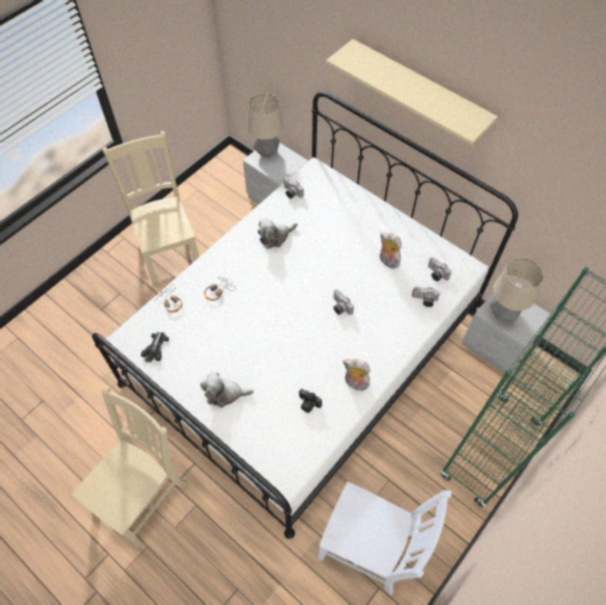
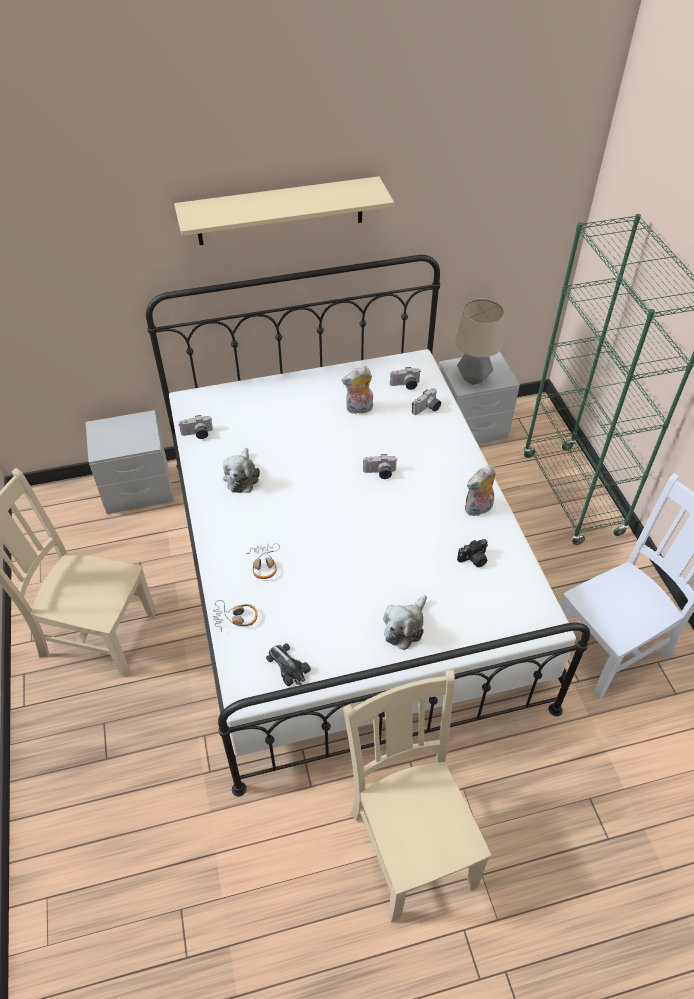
camera: 55 degrees left, 10 degrees down
(266, 152) = (103, 436): table lamp -> none

